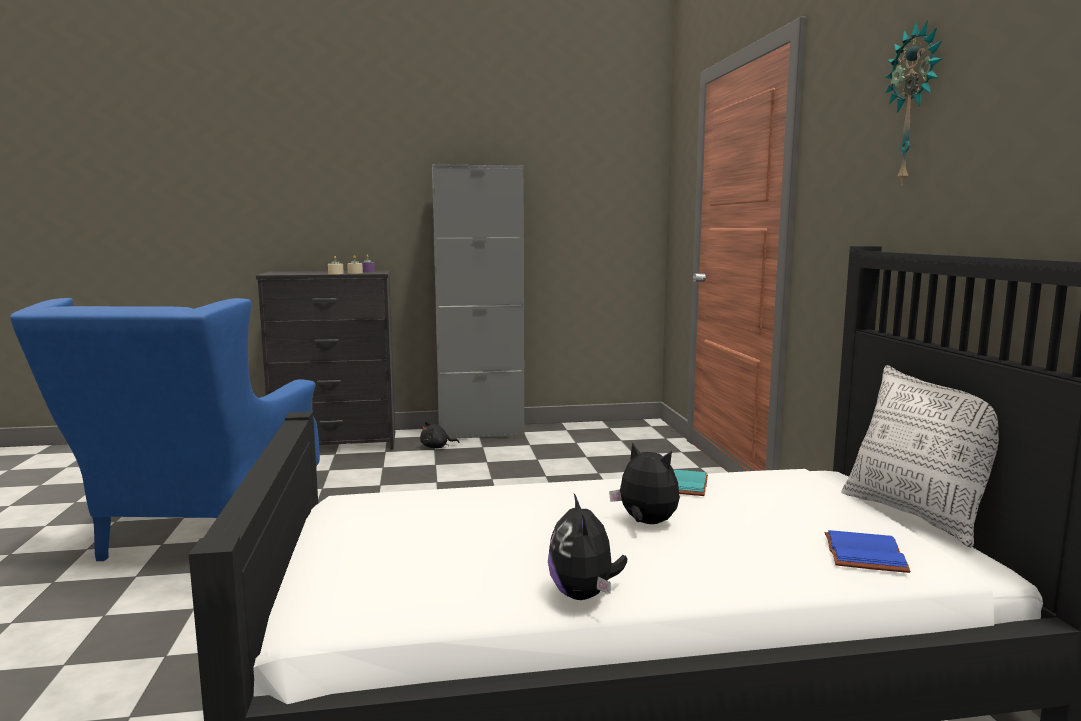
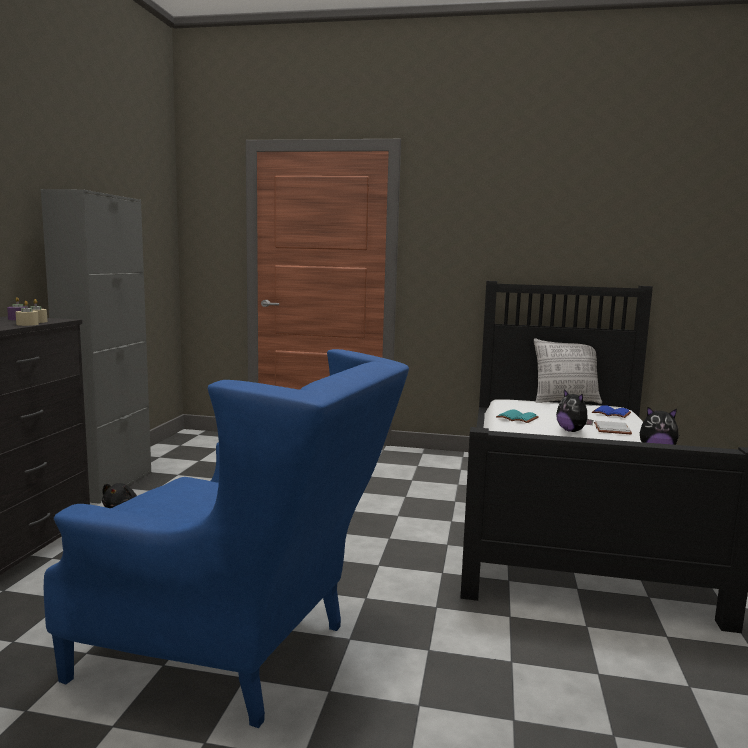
camera: 70 degrees left, 0 degrees up
(646, 523) = (572, 431): plush toy -> plush toy turned 90 degrees counterclockwise
(708, 556) = (613, 429): none -> white book
(915, 105) = (513, 212): wall clock -> none

